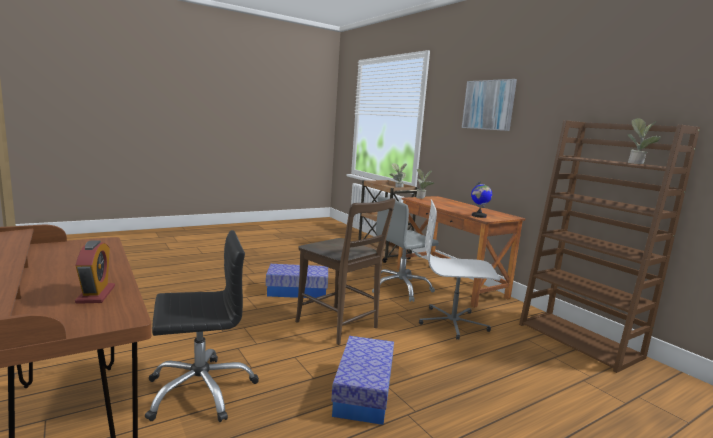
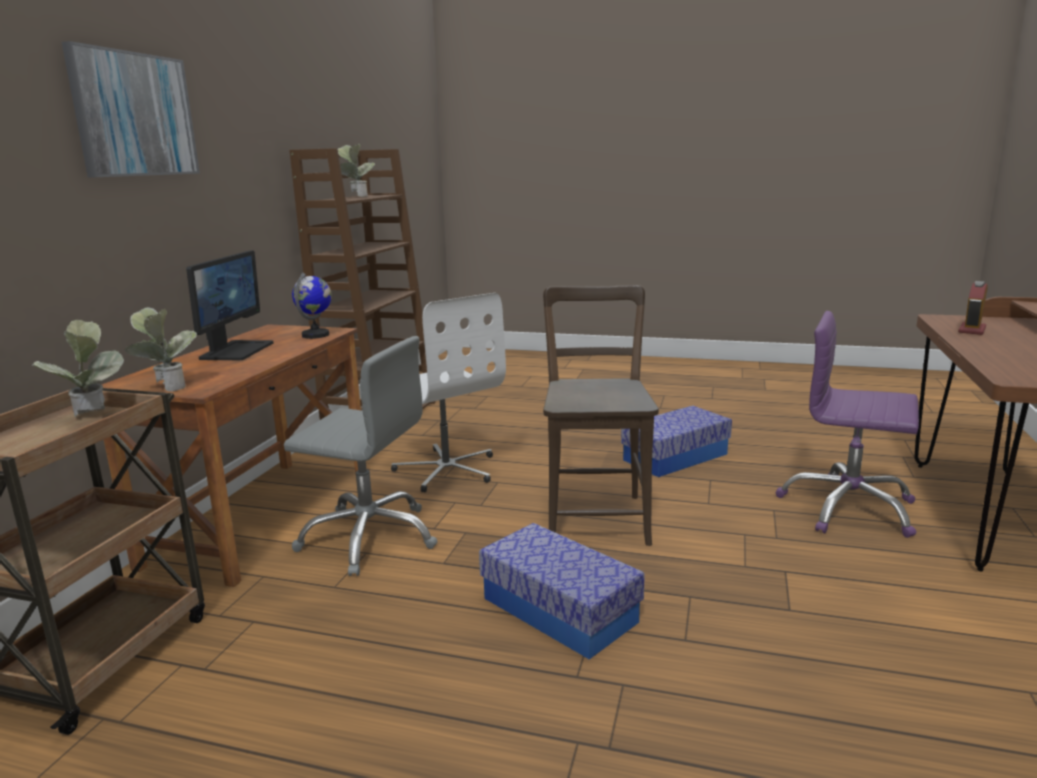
camera: 130 degrees left, 5 degrees up
(200, 390) = (848, 508): black office chair -> purple office chair
(466, 207) = (236, 350): none -> monitor

